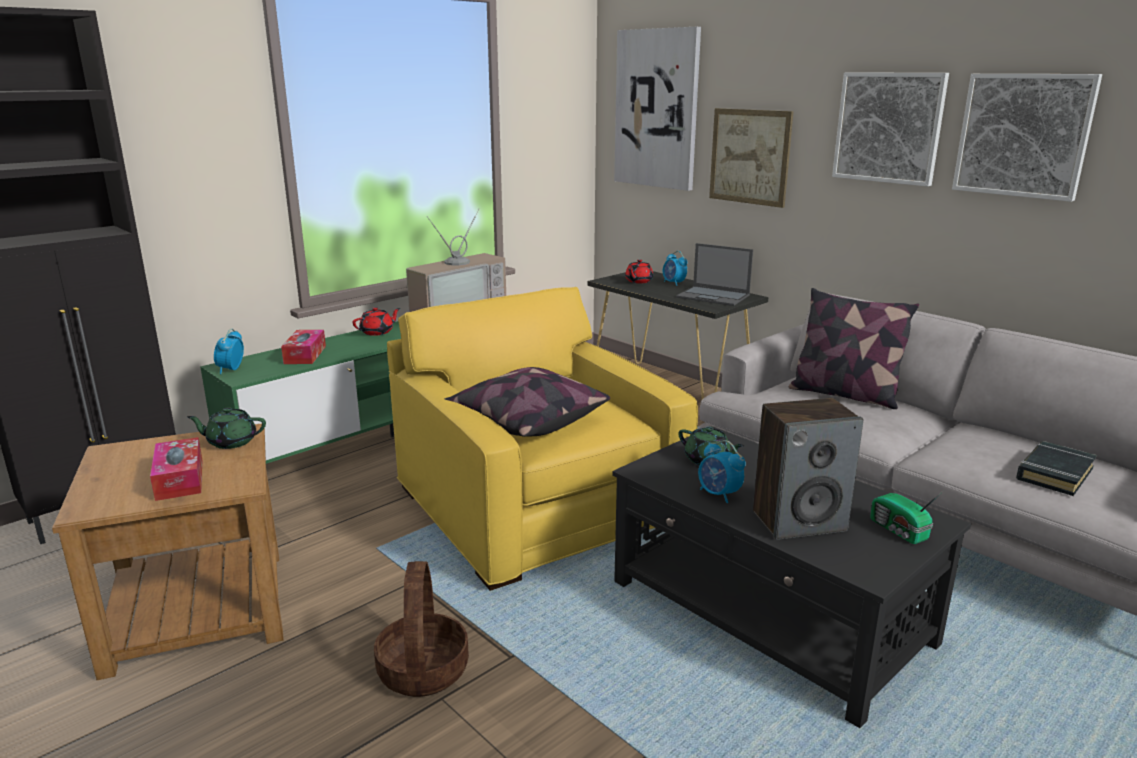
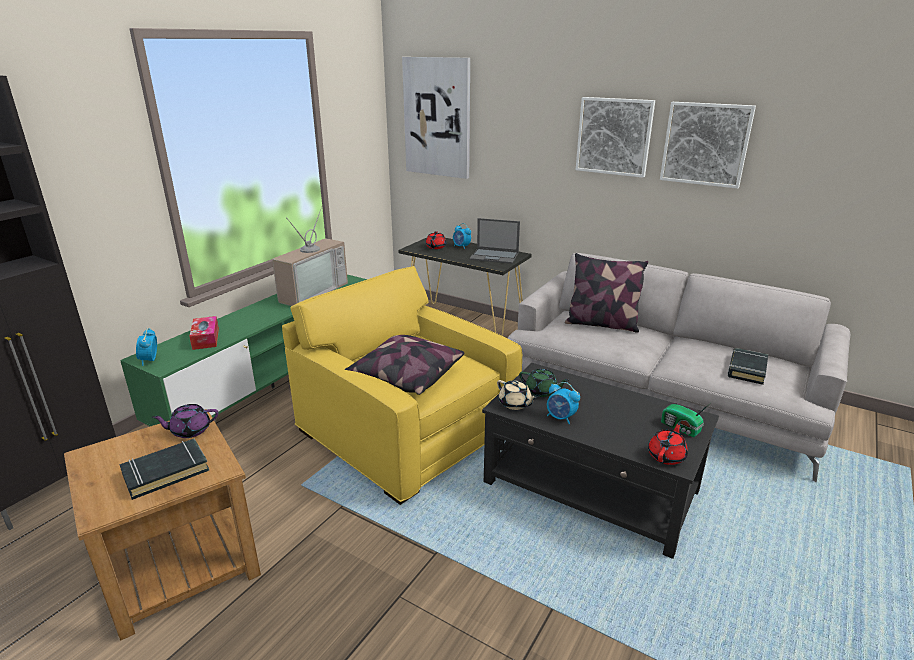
camera: 15 degrees left, 5 degrees up
(179, 479) = (166, 472): tissue box -> black book
(231, 442) = (190, 430): green teapot -> purple teapot
(377, 332) = (254, 310): red teapot -> red teapot (666, 456)
(422, 670) = (376, 577): basket -> none
(661, 470) = (515, 404): none -> beige teapot
(750, 156) = (512, 154): picture -> none
(799, 521) = (619, 430): speaker -> none

